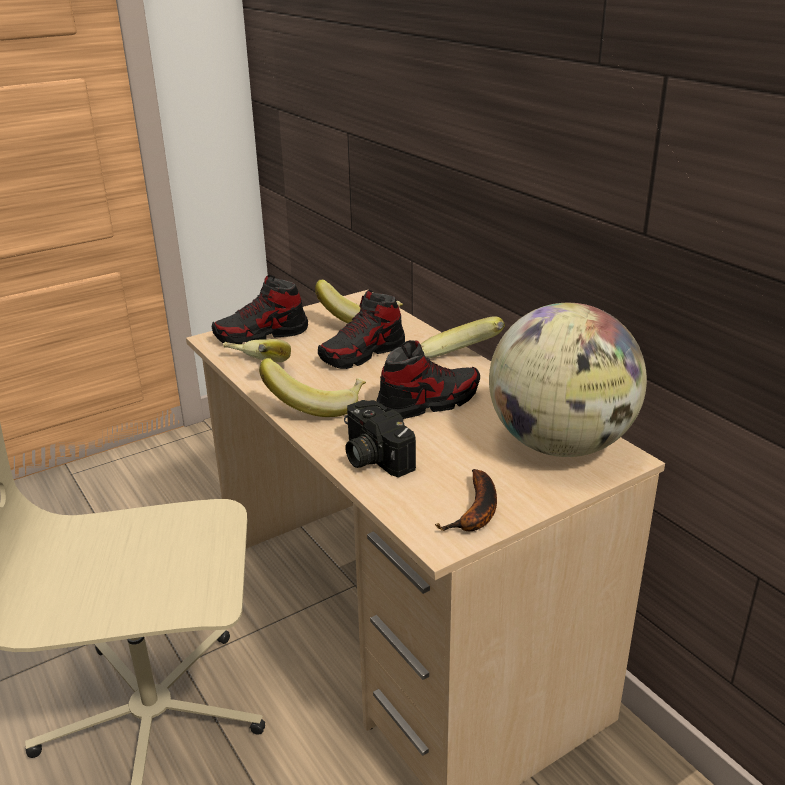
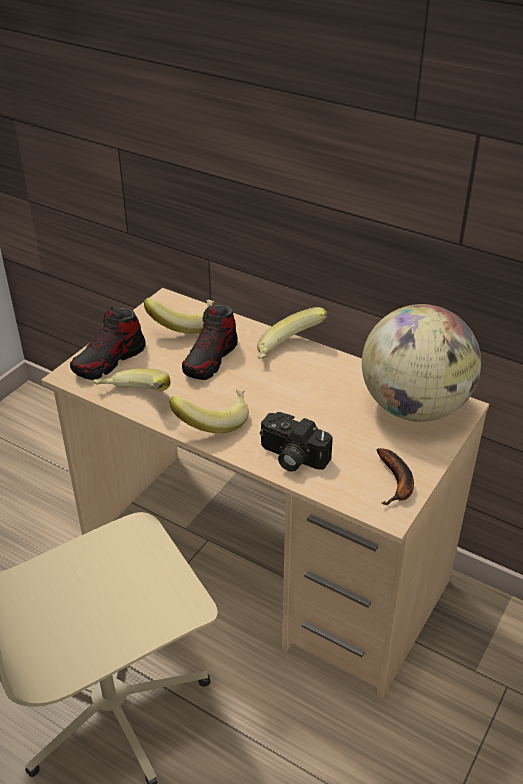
camera: 25 degrees left, 10 degrees up
(428, 403) = (296, 395): shoe -> none

